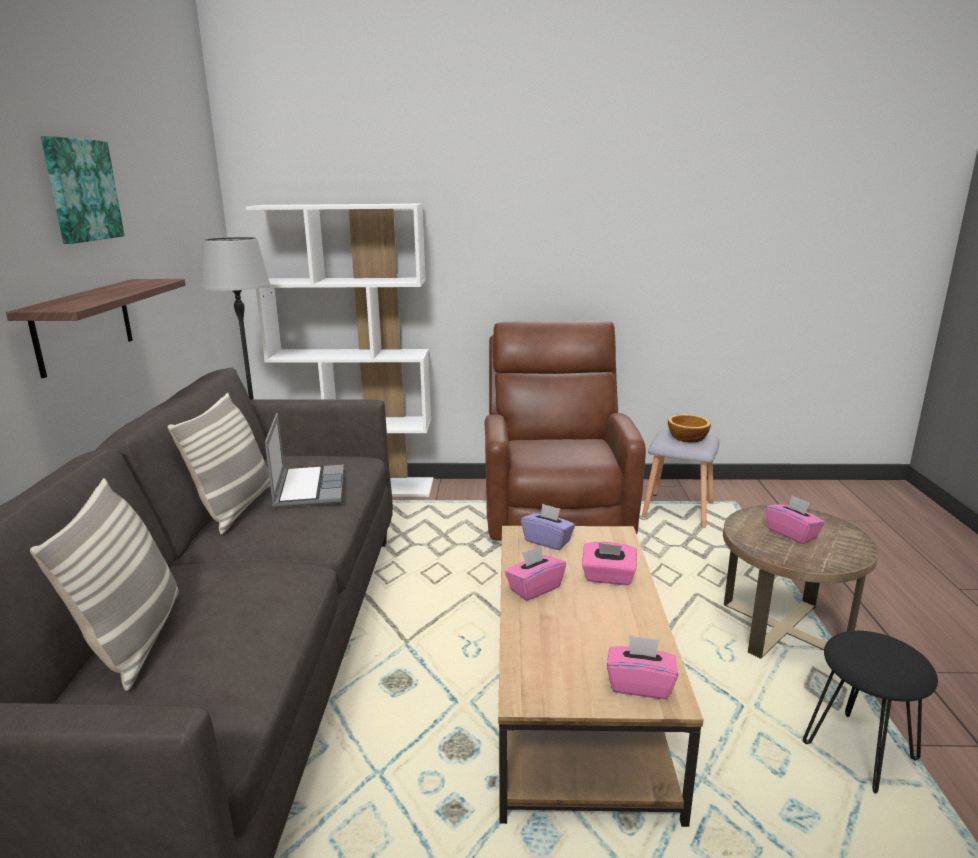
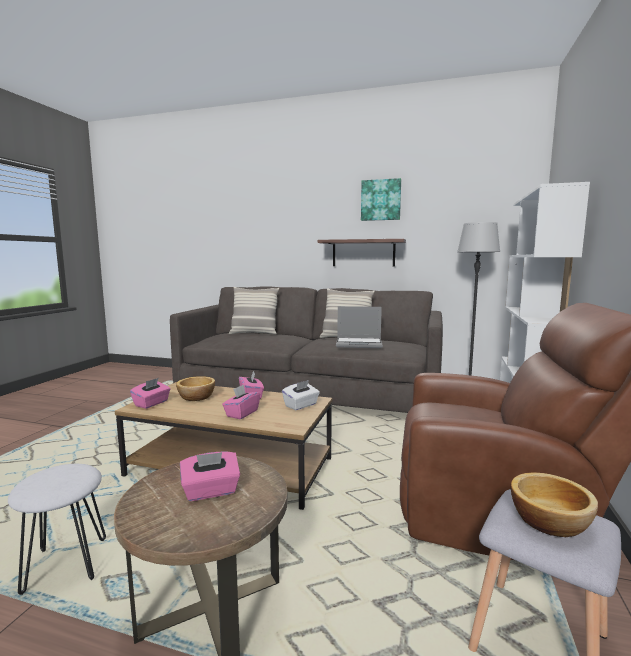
camera: 105 degrees right, 10 degrees down
(547, 541) = (301, 405): purple tissue box -> white tissue box
(574, 642) = (197, 397): none -> bowl
(860, 754) = (65, 566): black stool -> white stool

